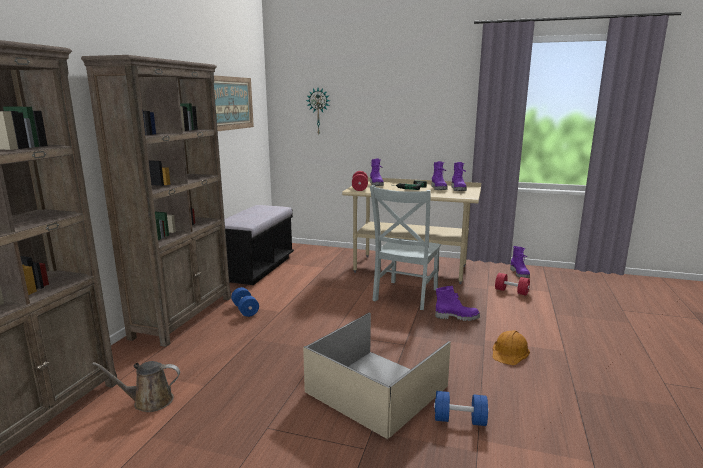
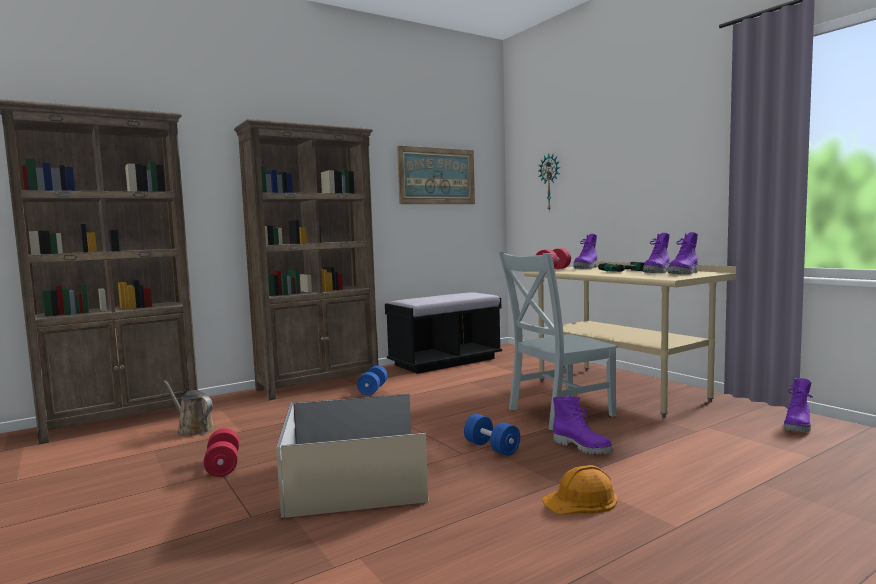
camera: 40 degrees right, 10 degrees down
(459, 420) = (377, 534): blue dumbbell -> blue dumbbell (491, 448)
(511, 291) = (733, 442): red dumbbell -> red dumbbell (223, 466)

